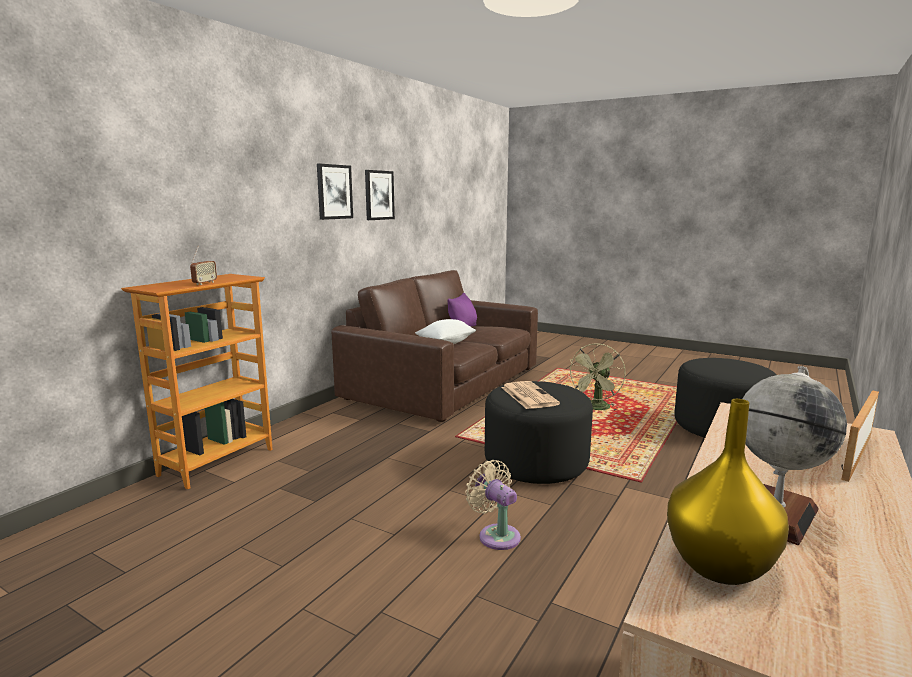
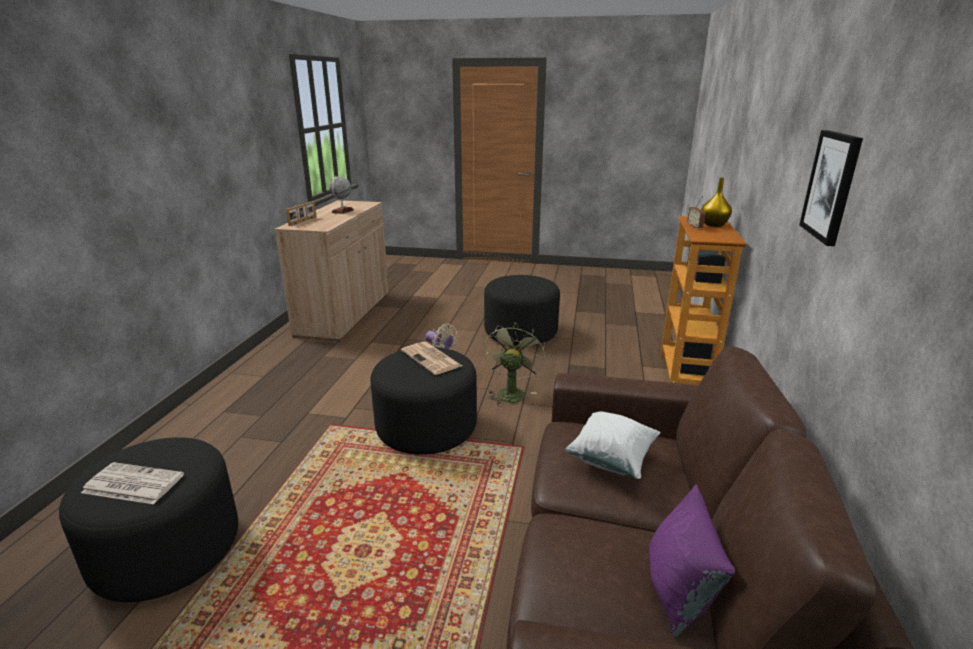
camera: 160 degrees right, 10 degrees up
(305, 583) = (520, 332): none -> black ottoman
(379, 195) = (892, 223): picture -> none
(596, 408) = (350, 564): green fan -> green fan (511, 392)
(716, 566) = (362, 206): yellow vase -> yellow vase (714, 225)
(727, 363) = (131, 484): none -> newspaper

